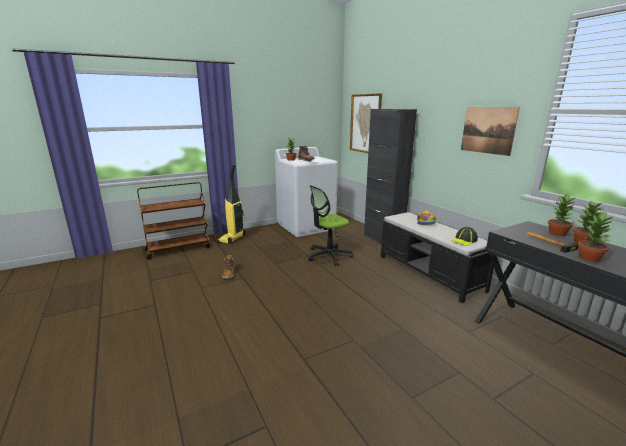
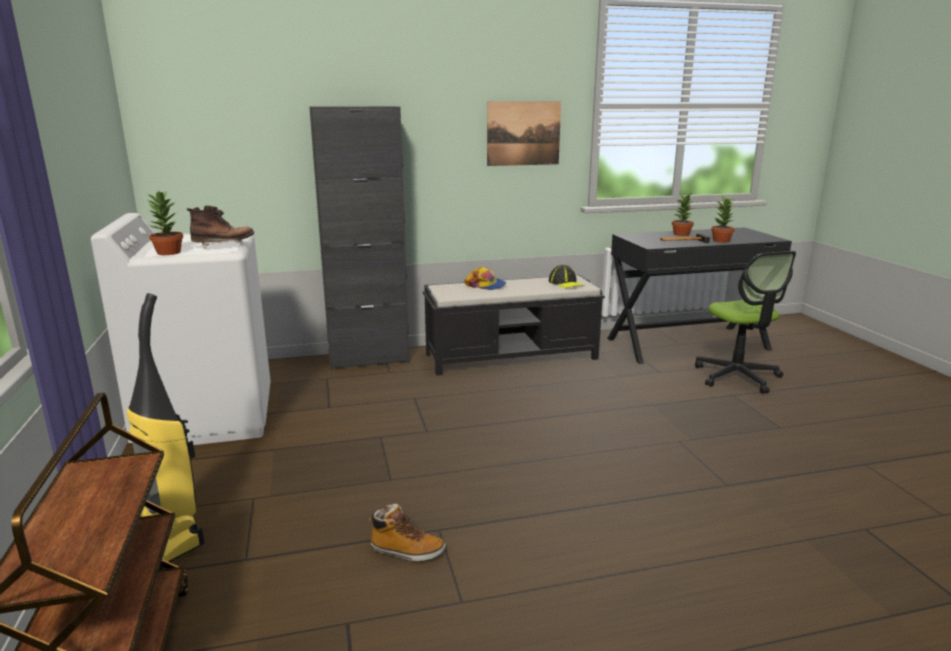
camera: 75 degrees left, 0 degrees up
(328, 256) = (398, 416): office chair -> office chair (737, 377)
(365, 123) = (235, 140): picture -> none
(557, 233) = (656, 235): potted plant -> none

